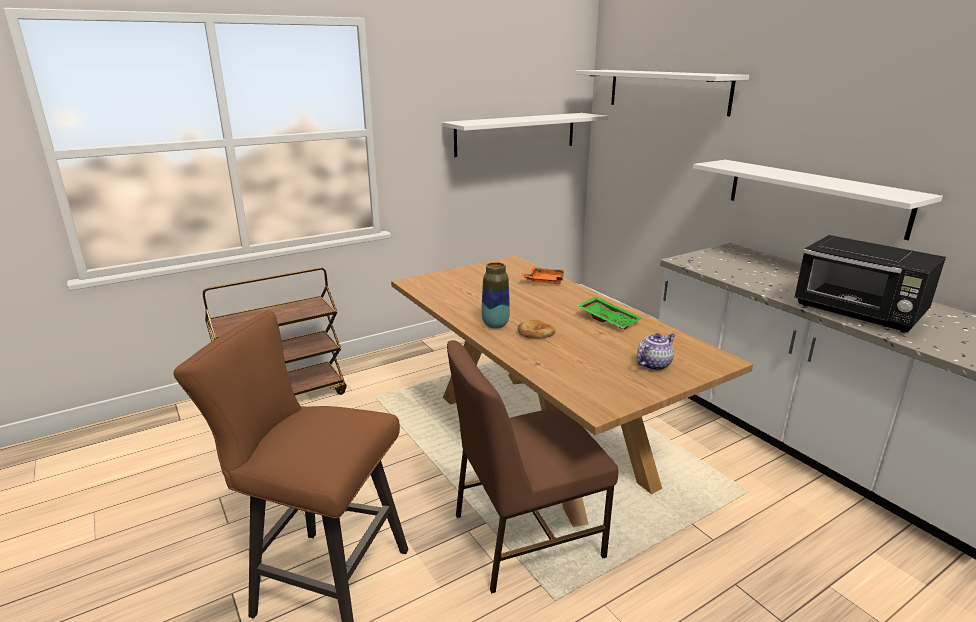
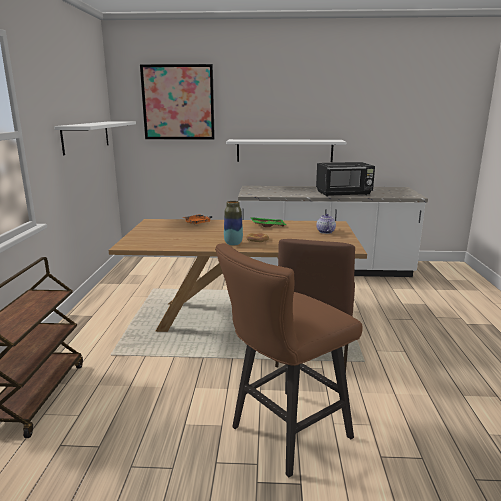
camera: 55 degrees left, 5 degrees down
(667, 91) = (178, 102): white shelf -> picture

